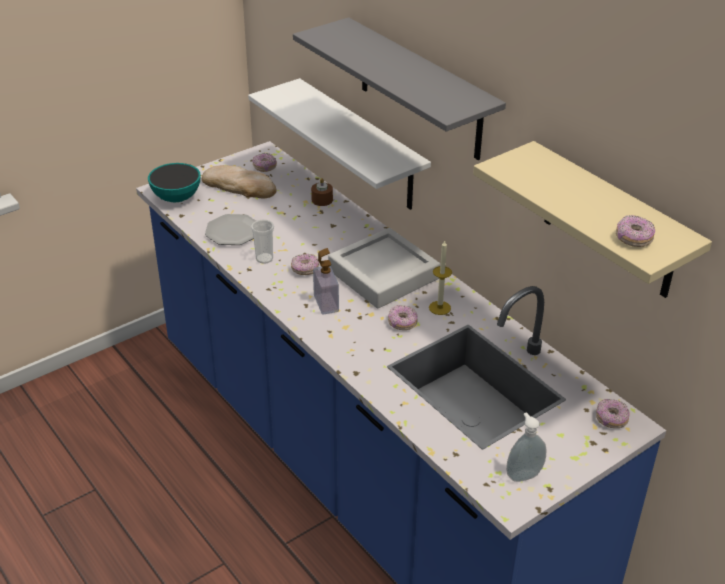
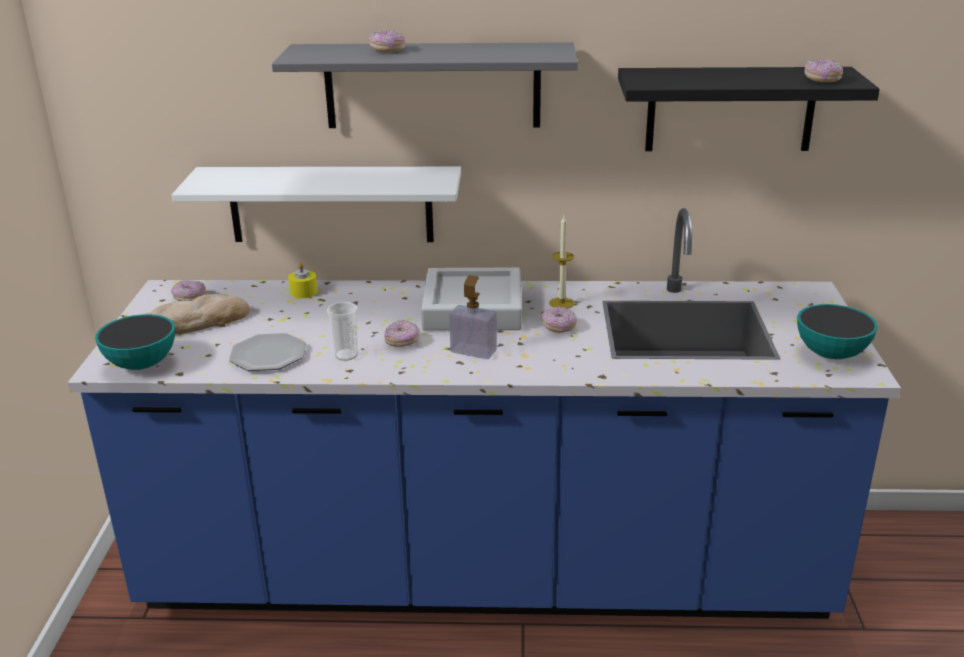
camera: 50 degrees left, 10 degrees down
(322, 200) = (303, 292): brown candle -> yellow candle
(523, 474) = (831, 354): soap dispenser -> bowl
(610, 222) = (730, 109): beige shelf -> black shelf
(611, 419) = (798, 294): donut -> donut (387, 50)

